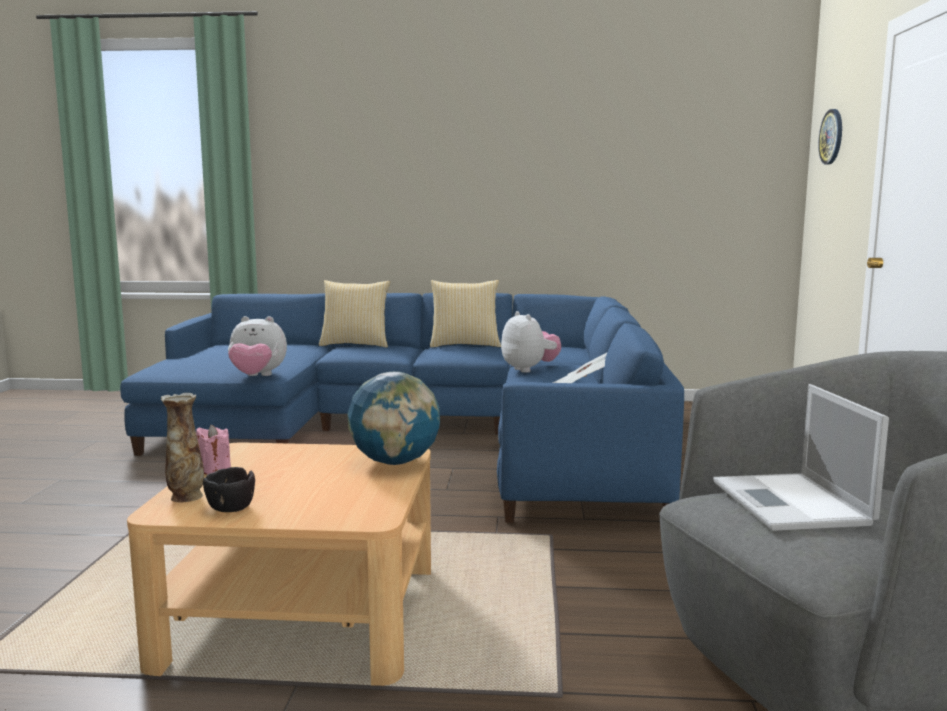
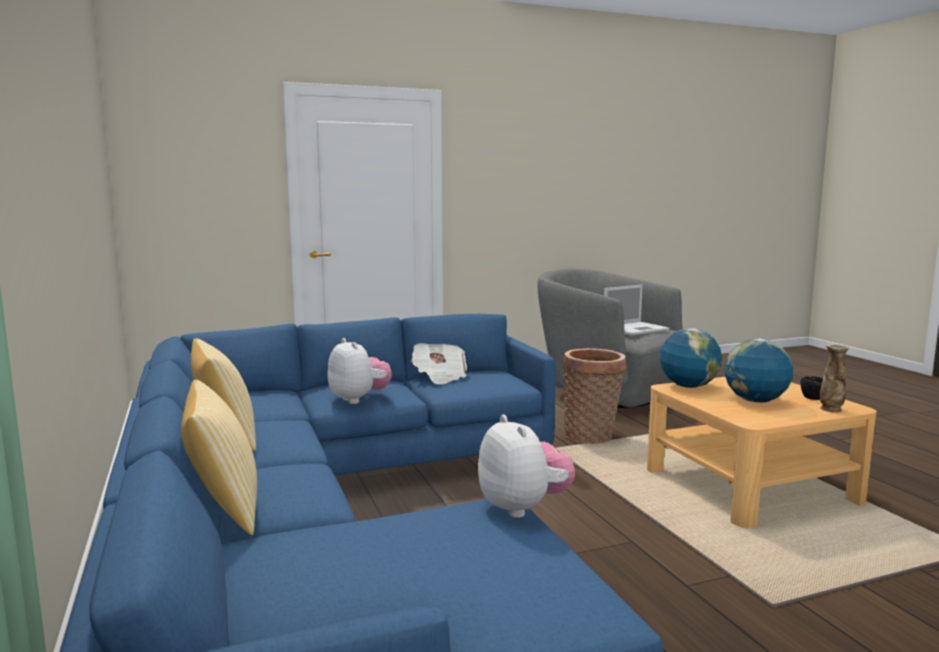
camera: 115 degrees left, 0 degrees up
(214, 469) = (791, 416): pink candle -> none
(286, 473) = (755, 401): none -> globe
(529, 369) = (359, 399): plush toy -> plush toy turned 105 degrees clockwise
(579, 572) = (591, 436): none -> basket
(832, 136) = (181, 156): wall clock -> none

